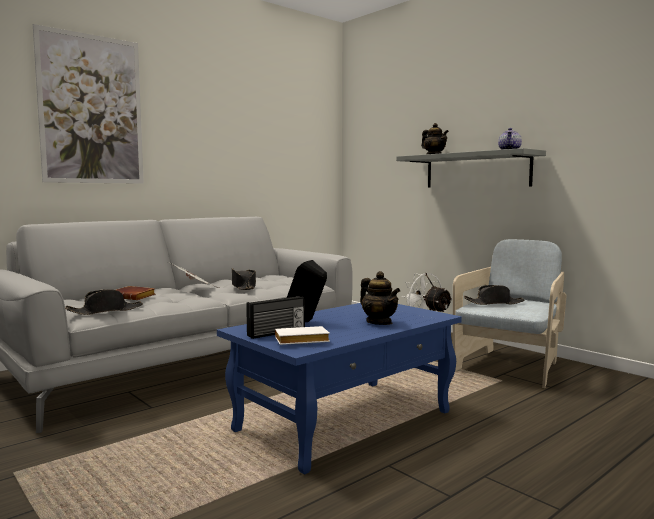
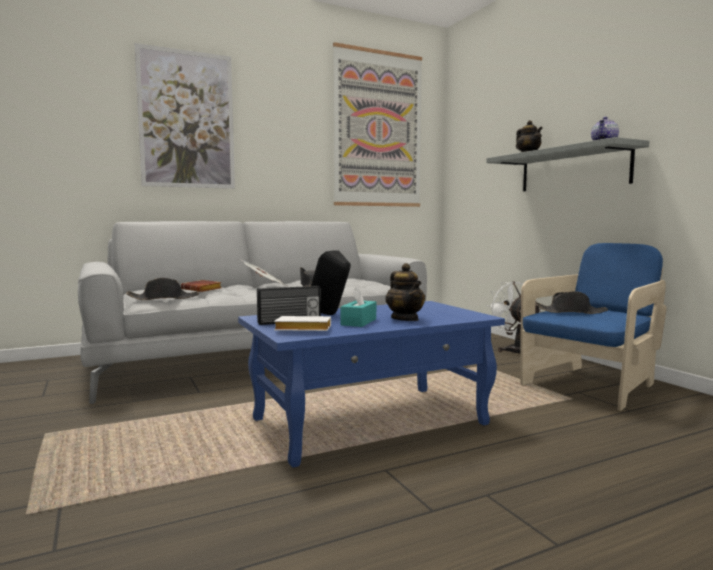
camera: 15 degrees right, 0 degrees up
(282, 121) = (378, 129): none -> picture
(342, 329) = (359, 322): none -> turquoise tissue box
(510, 367) = (591, 386): beige armchair -> blue armchair

